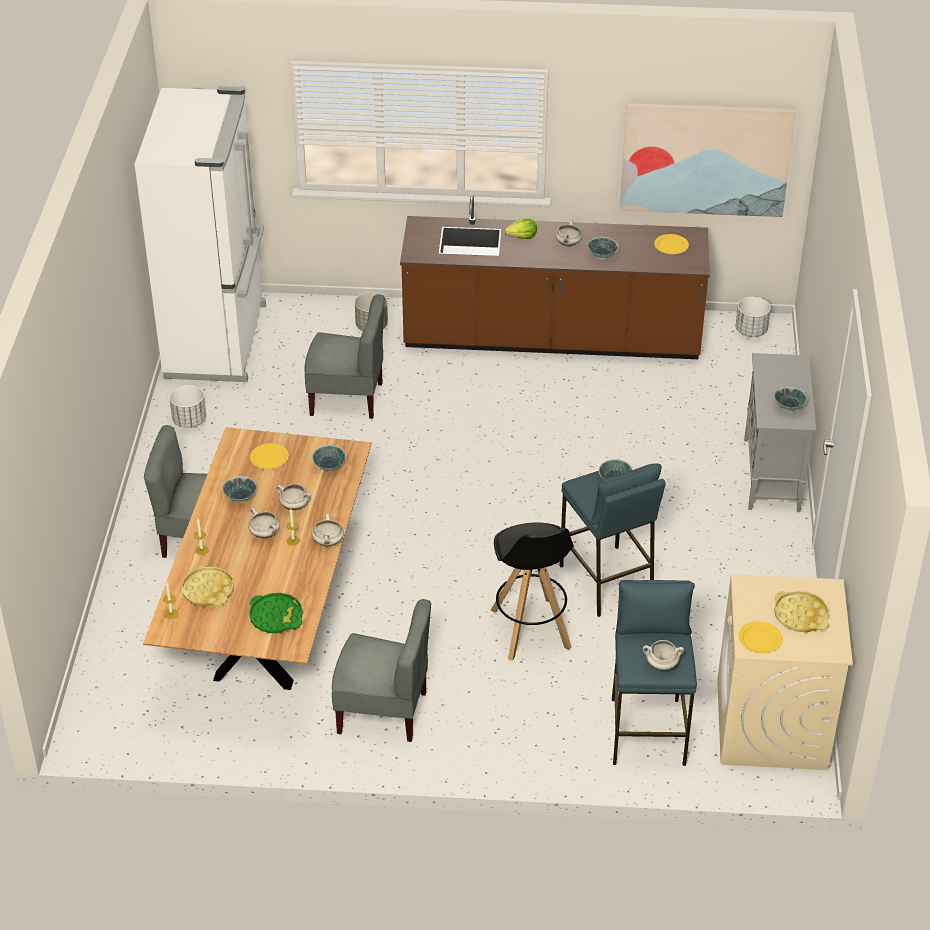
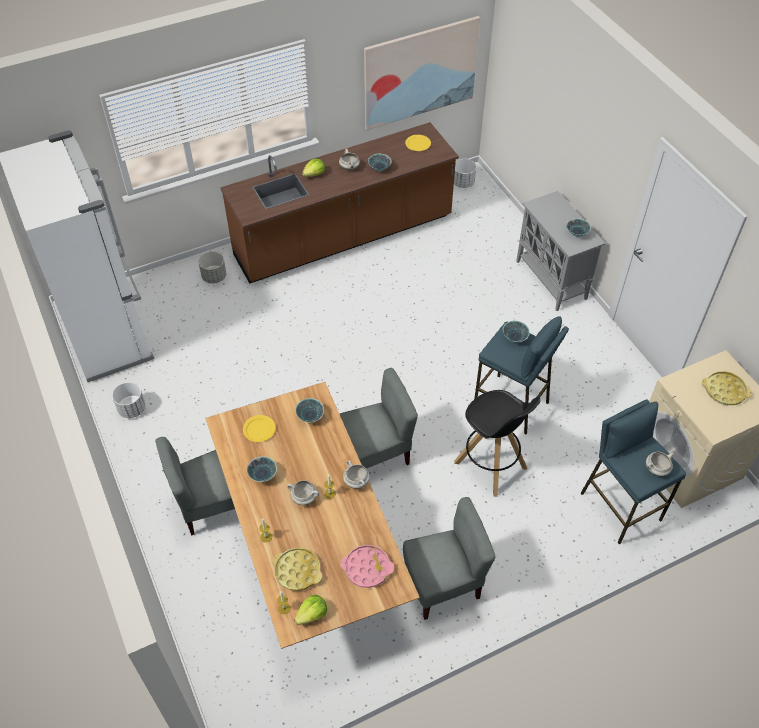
camera: 30 degrees left, 10 degrees up
(193, 630) = (312, 614): none -> lettuce
(276, 617) = (367, 568): green tray -> pink tray
(295, 506) = (309, 462): white cooking pot -> none
(347, 398) = (237, 341): grey chair -> grey chair (375, 454)
(760, 639) = (716, 422): yellow plate -> none

